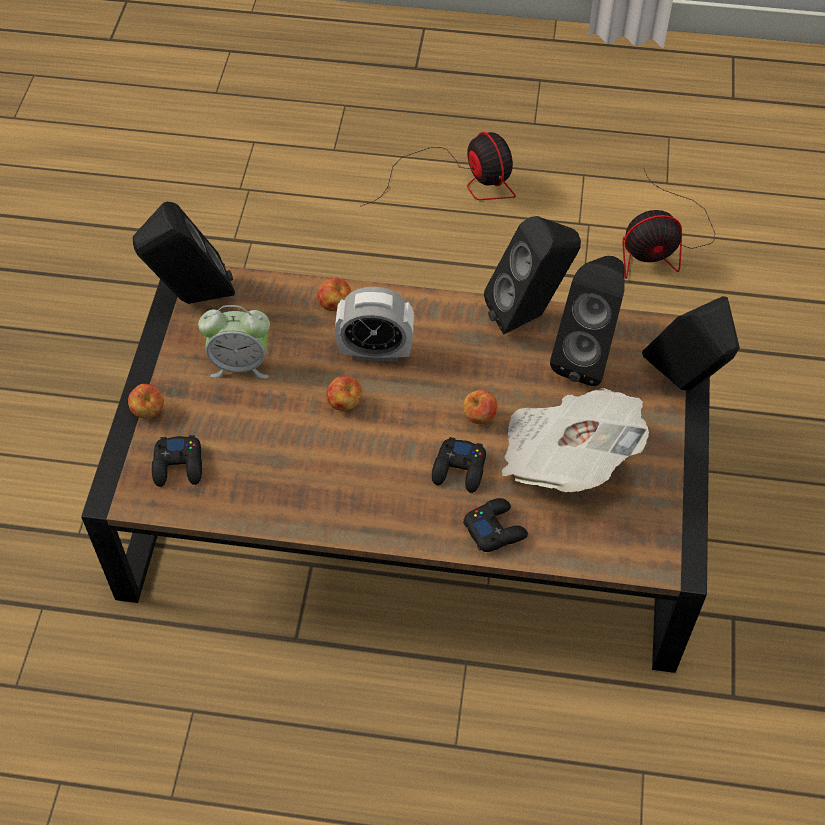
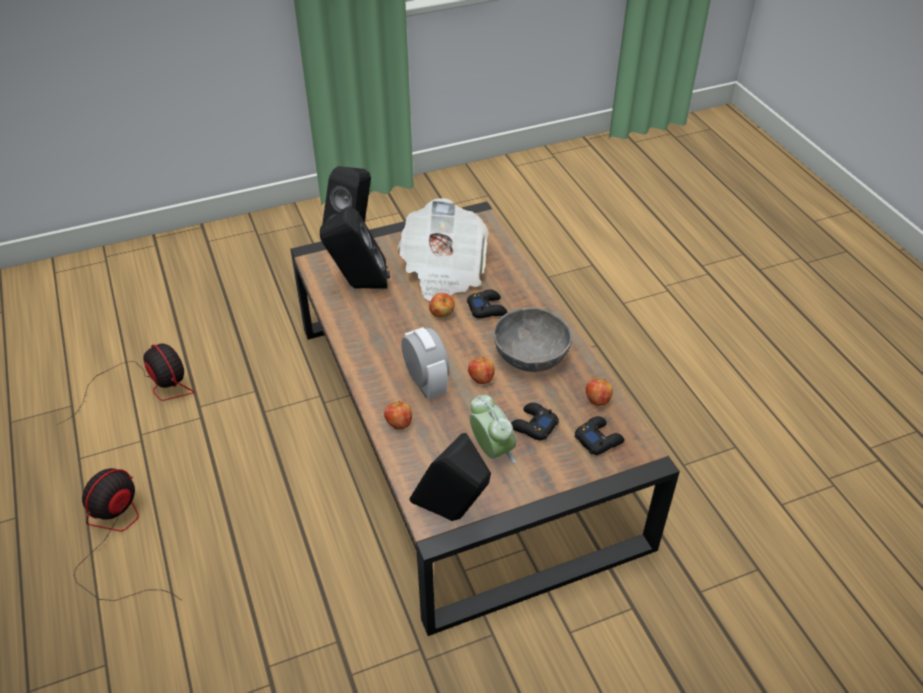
camera: 120 degrees left, 10 degrees down
(148, 411) = (573, 481): apple -> apple (597, 400)
(344, 470) = (530, 357): none -> grey bowl
(495, 529) = (514, 280): black game controller -> black game controller (533, 425)
(529, 315) = (340, 323): black speaker -> none

